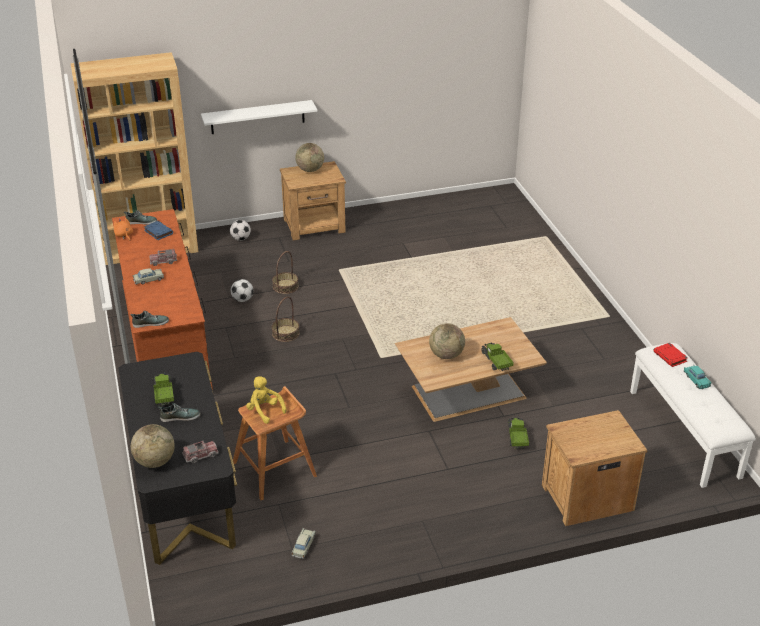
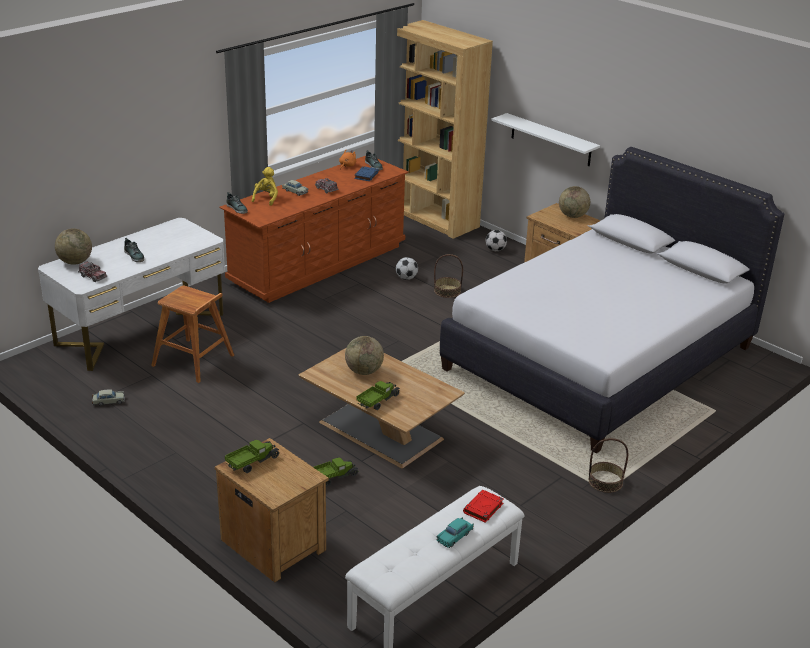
camera: 60 degrees right, 5 degrees down
(164, 395) = (157, 242): toy truck -> toy truck (252, 462)
(183, 490) = (141, 329): black desk -> white desk
(264, 411) = (188, 296): yellow plush toy -> yellow plush toy (266, 198)
(285, 333) = (378, 312): basket -> basket (605, 482)
(445, 254) = (599, 357): none -> white bed

